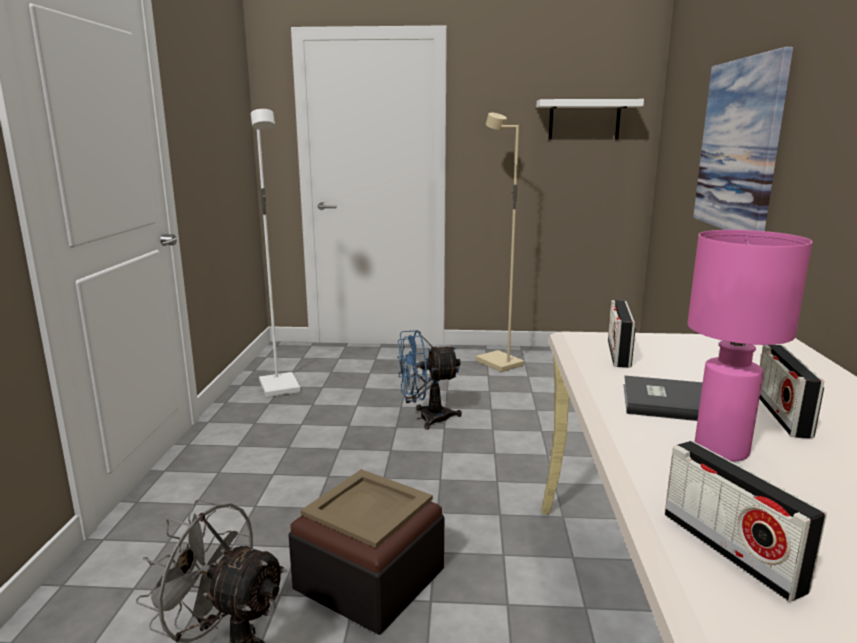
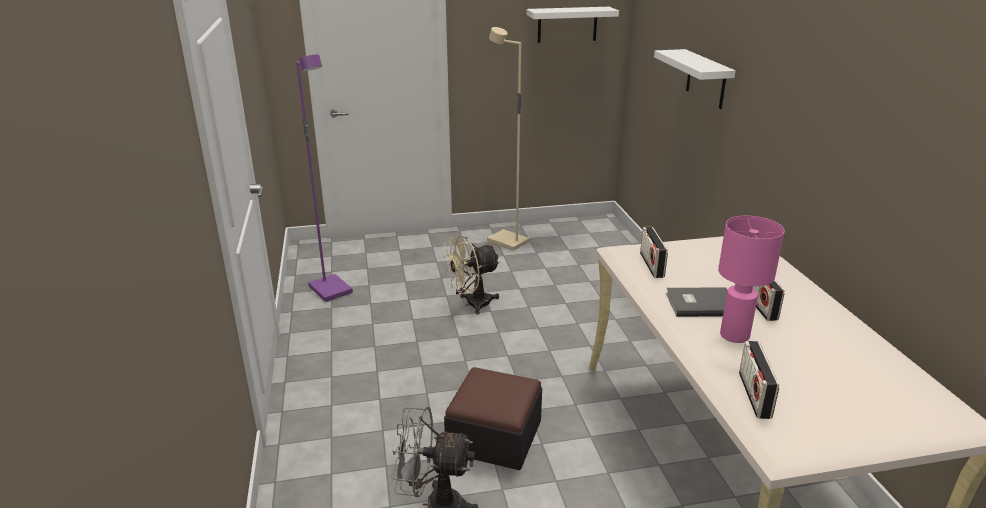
camera: 15 degrees left, 10 degrees up
(281, 387) = (332, 290): white floor lamp -> purple floor lamp
(369, 506) = (495, 389): beige tray -> none
(426, 418) = (472, 304): blue fan -> beige fan
(730, 550) = (754, 395): radio -> radio turned 45 degrees clockwise
(739, 146) = (706, 79): picture -> white shelf

